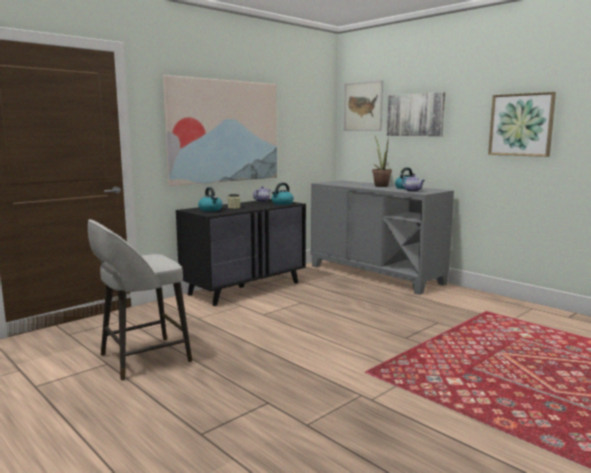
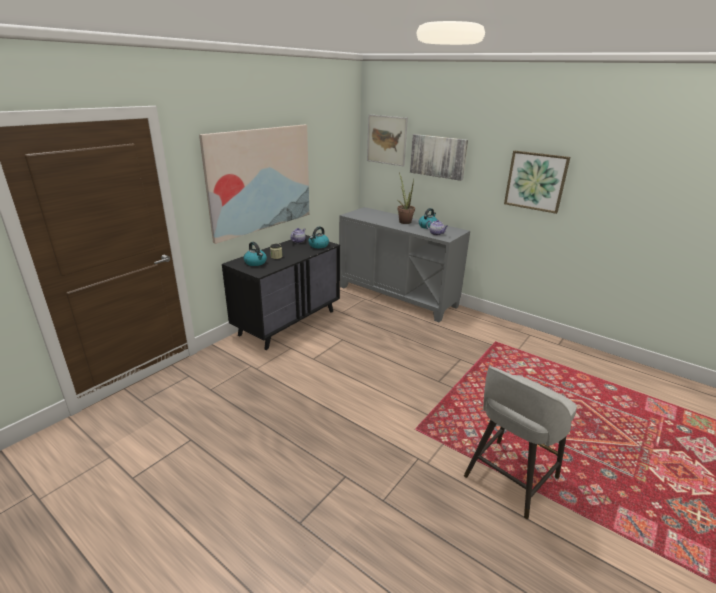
camera: 10 degrees left, 15 degrees up
(142, 359) = (221, 430): grey stool -> grey stool (509, 478)

